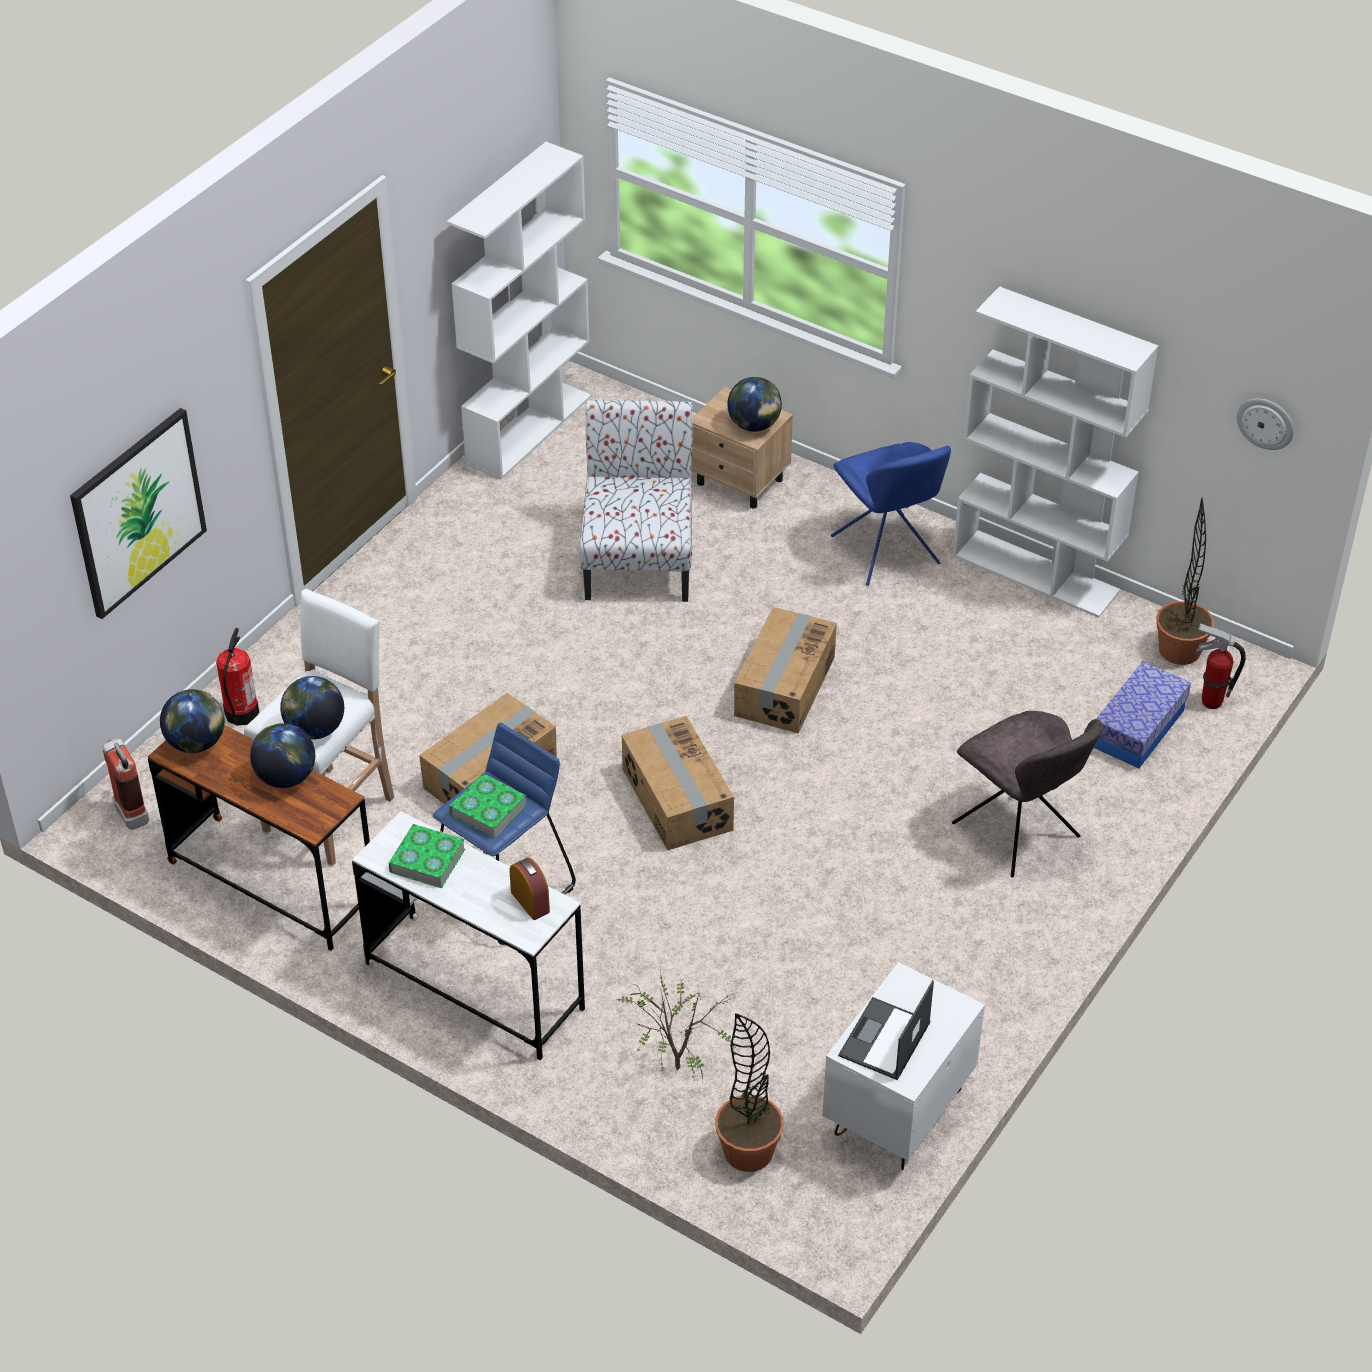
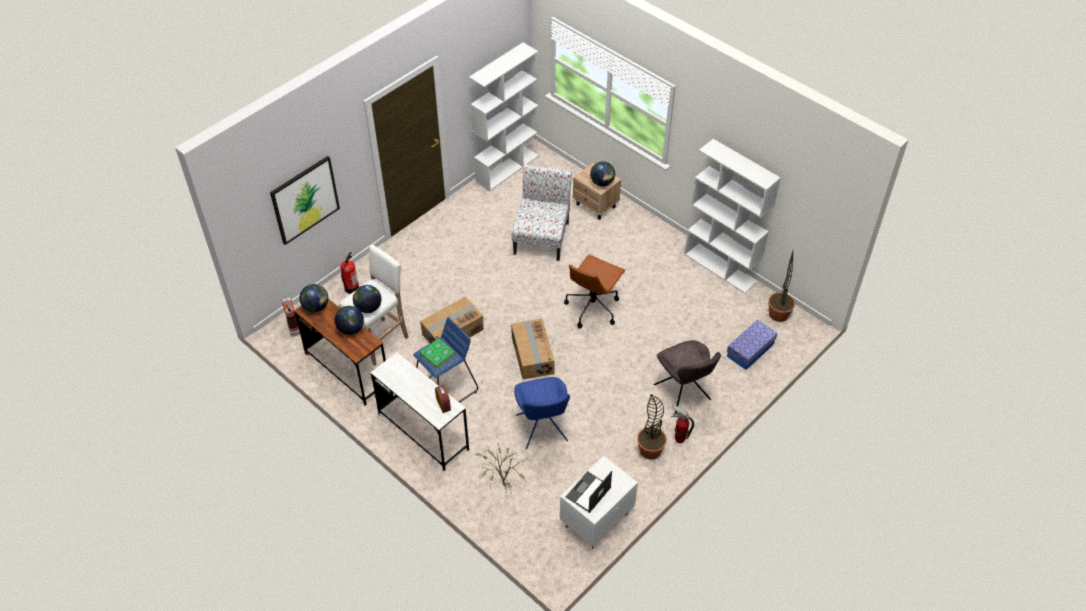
camera: 10 degrees right, 5 degrees up
(427, 860) = (403, 377): book -> none
(748, 1151) = (525, 528): potted plant -> potted plant (650, 450)
(783, 686) = (592, 307): cardboard box -> brown office chair
(887, 553) = (654, 249): blue chair -> blue chair (542, 430)
(1210, 702) = (787, 342): fire extinguisher -> fire extinguisher (679, 439)
(1266, 423) = (825, 220): wall clock -> none

